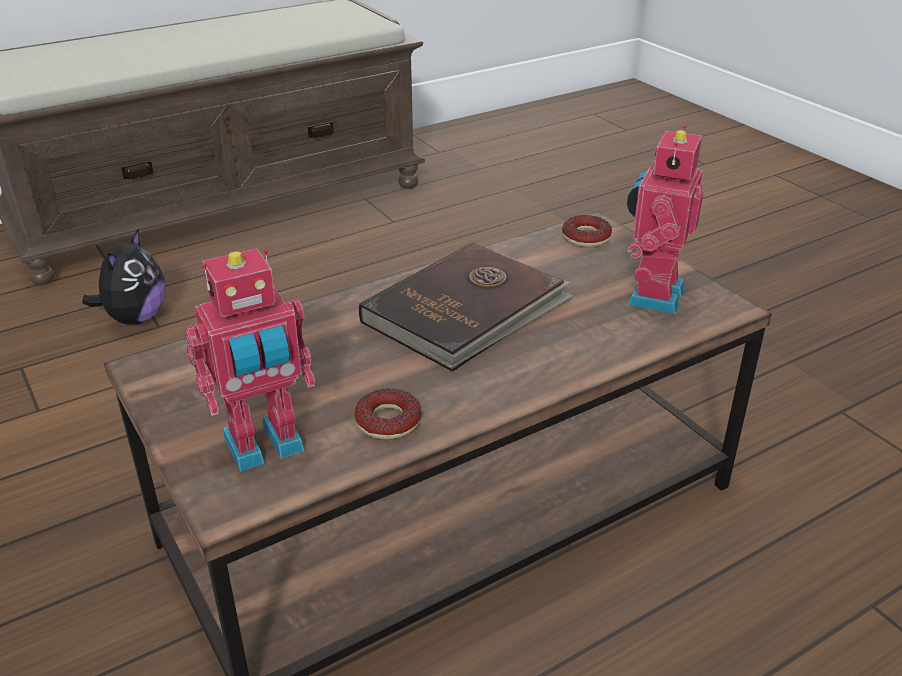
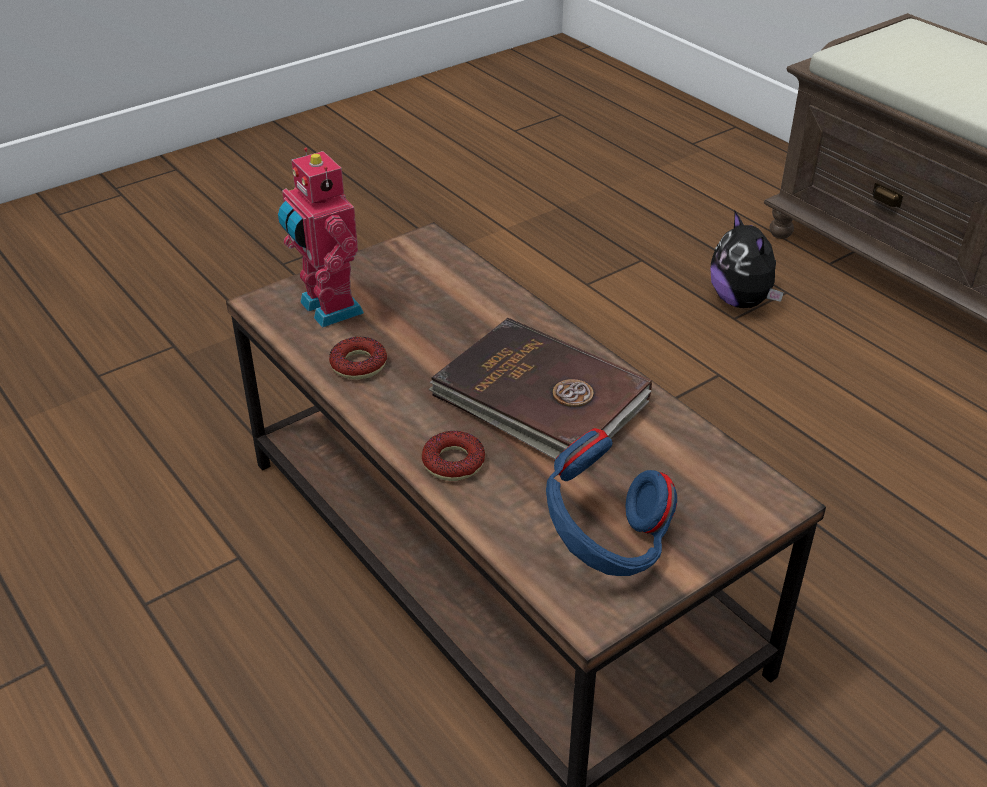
camera: 85 degrees right, 5 degrees up
(135, 318) = (742, 301): plush toy -> plush toy turned 60 degrees clockwise
(586, 237) = (737, 491): donut -> donut (453, 463)
(651, 295) = (604, 544): toy robot -> blue headphones

